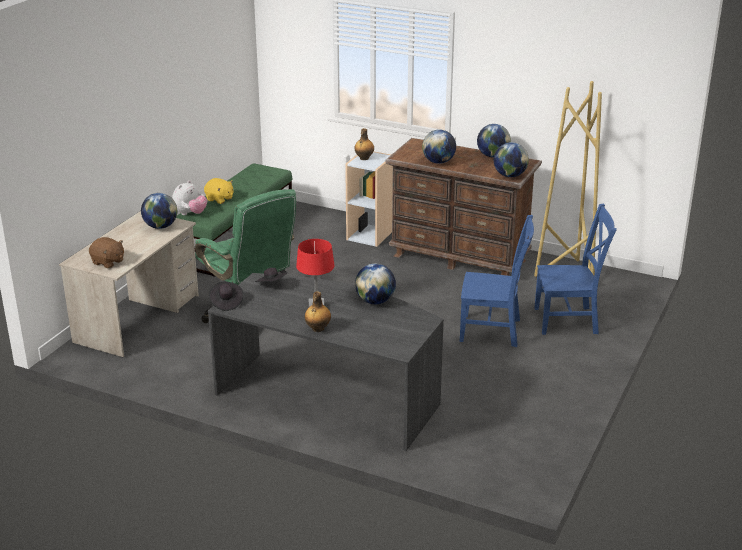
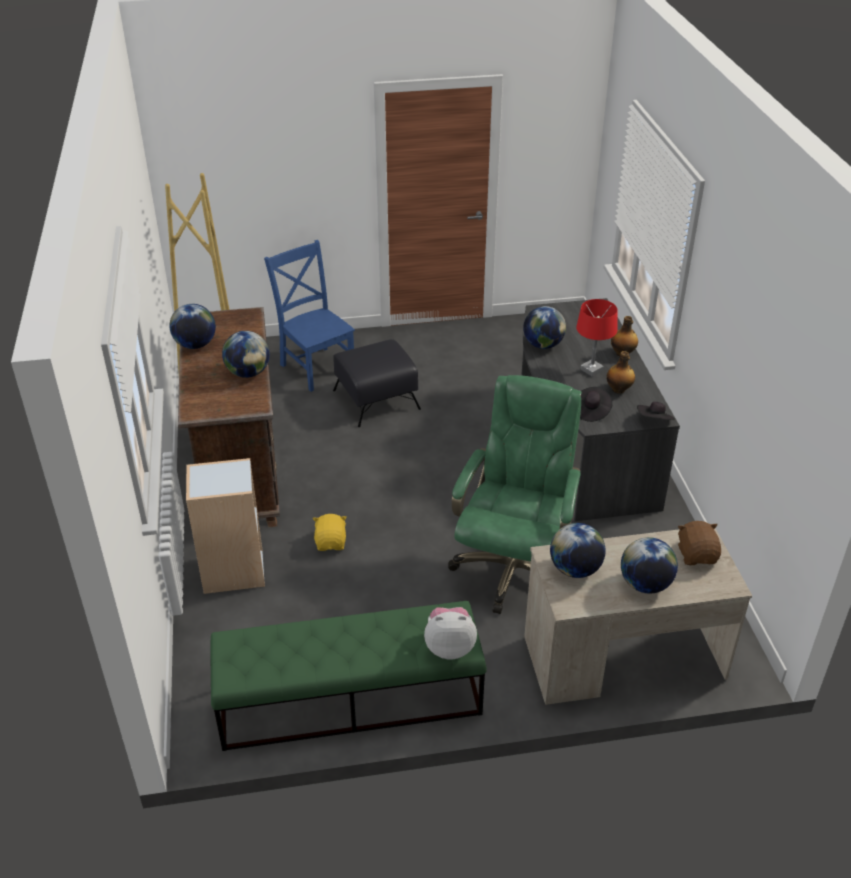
camera: 125 degrees left, 10 degrees up
(219, 199) = (378, 645): yellow plush toy -> yellow plush toy (331, 542)
(364, 158) = (221, 484): bottle -> bottle (619, 390)
(493, 331) = (377, 399): blue chair -> black ottoman
(510, 175) = (246, 318): globe -> globe (645, 584)

